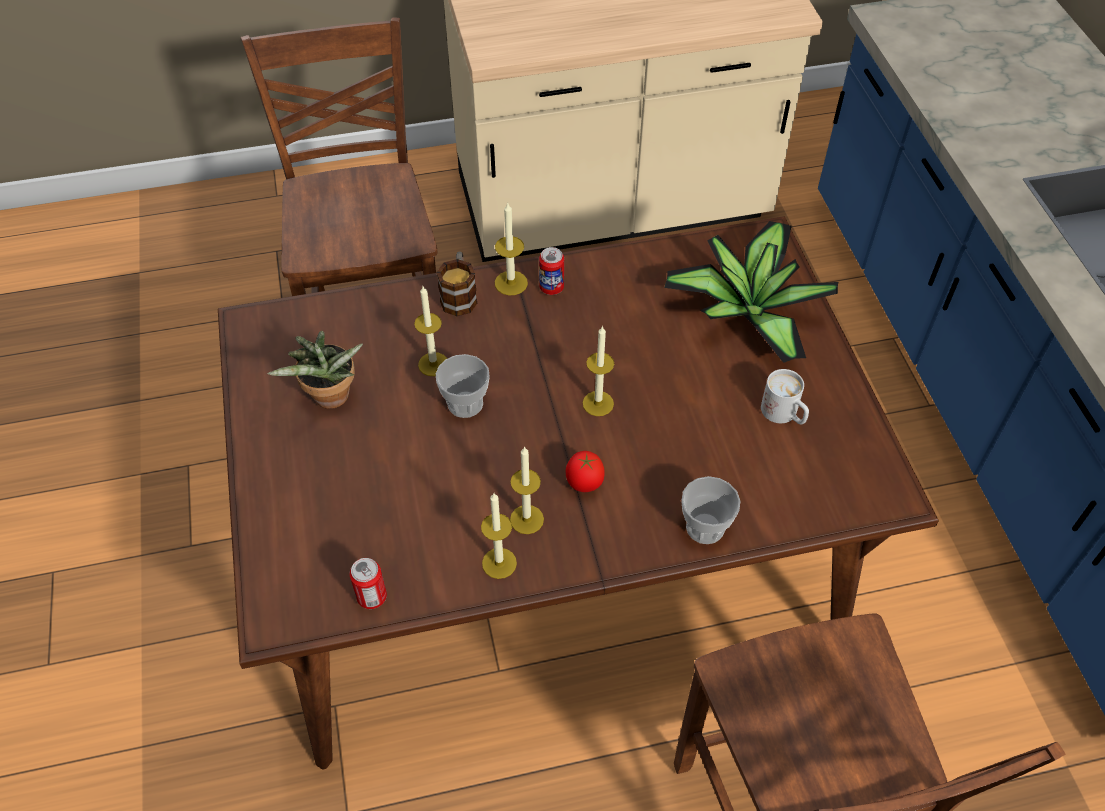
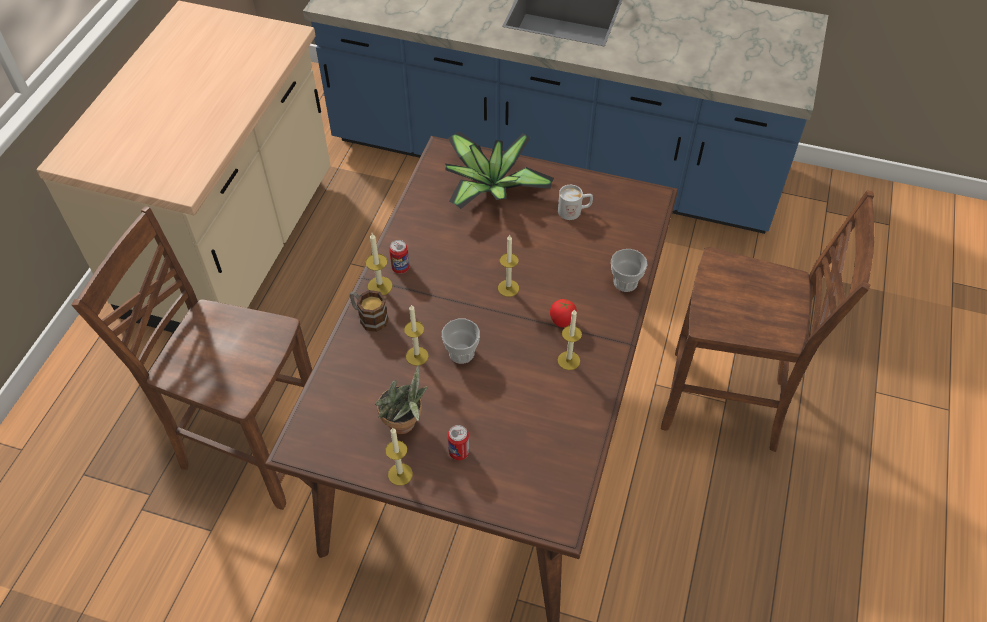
camera: 60 degrees left, 0 degrees up
(372, 597) = (575, 462): can -> can (459, 452)
(499, 563) = (590, 387): candle -> candle (400, 474)

